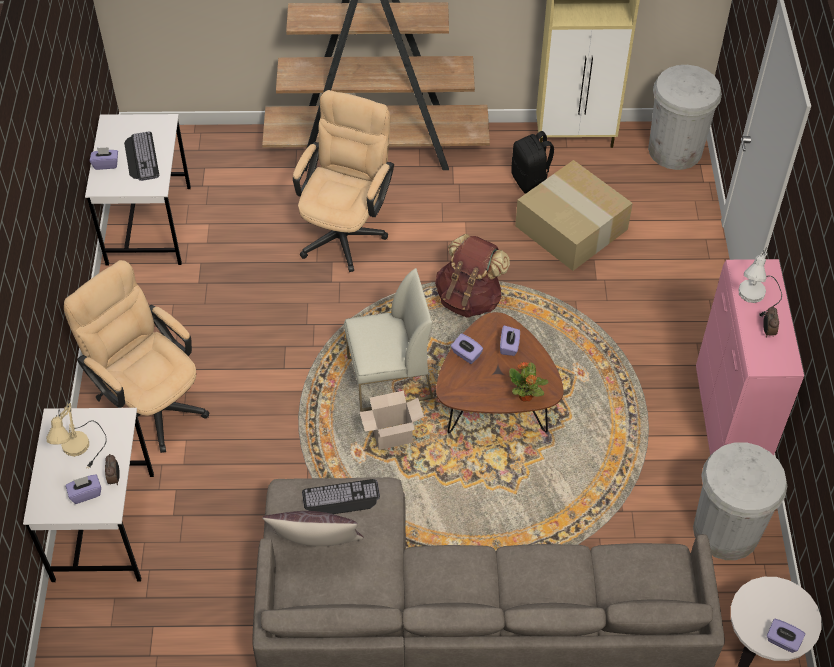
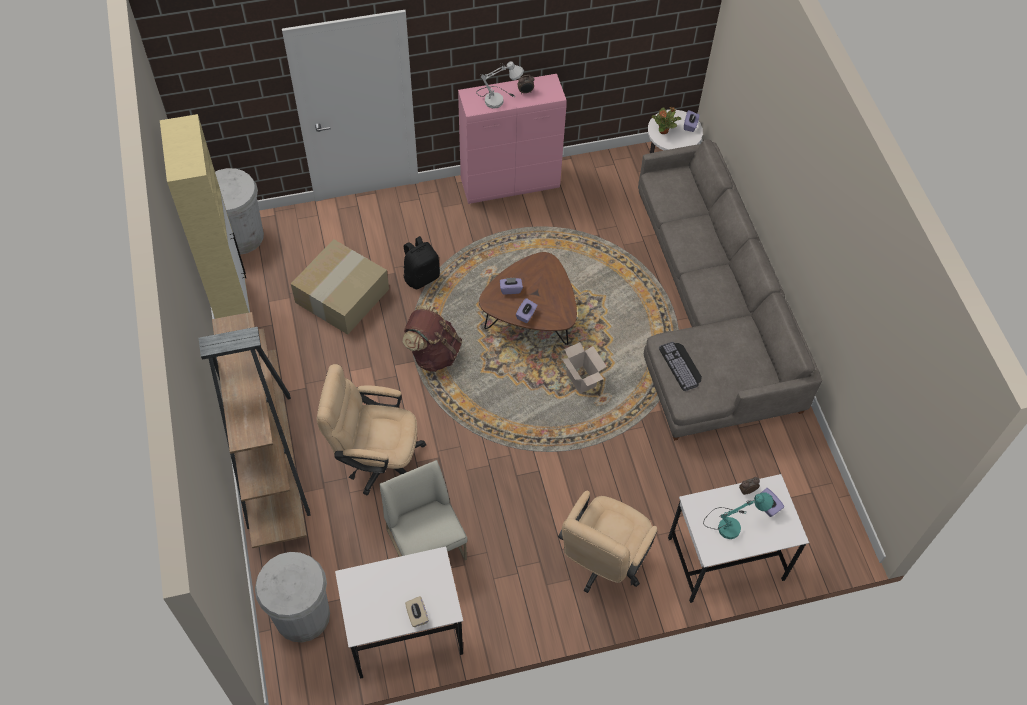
camera: 105 degrees left, 5 degrees up
(83, 450) = (731, 522): beige table lamp -> turquoise table lamp
(106, 164) = (417, 615): purple tissue box -> beige tissue box
(140, 156) = (400, 586): keyboard -> none
(316, 547) = (724, 372): brown pillow -> none
(389, 379) = (528, 393): white chair -> white chair (427, 545)
(525, 397) = (554, 273): potted plant -> potted plant (664, 131)
(531, 182) = (294, 330): black backpack -> black backpack (421, 276)
(726, 530) = (595, 180): white trash can -> white trash can (302, 615)

